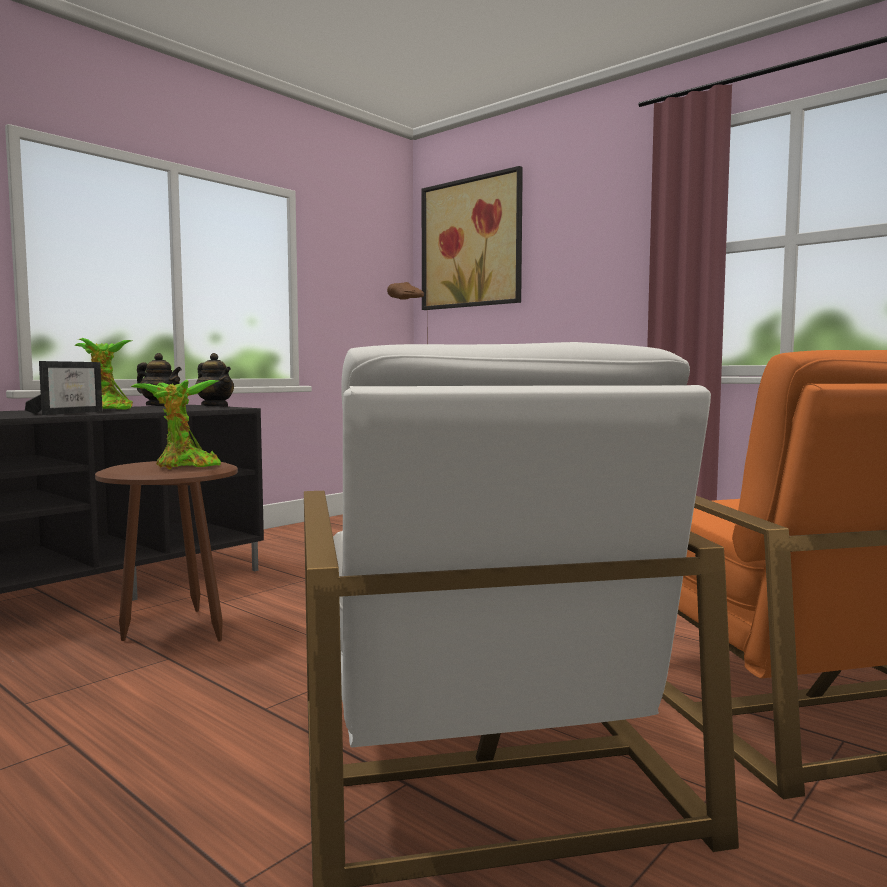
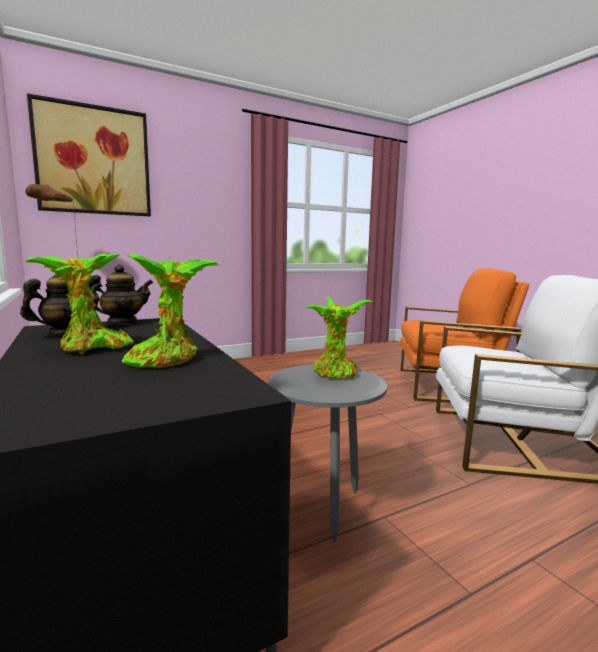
camera: 70 degrees left, 5 degrees up
(69, 413) = (167, 359): picture frame -> potted plant
(174, 631) = (322, 513): brown side table -> grey side table

